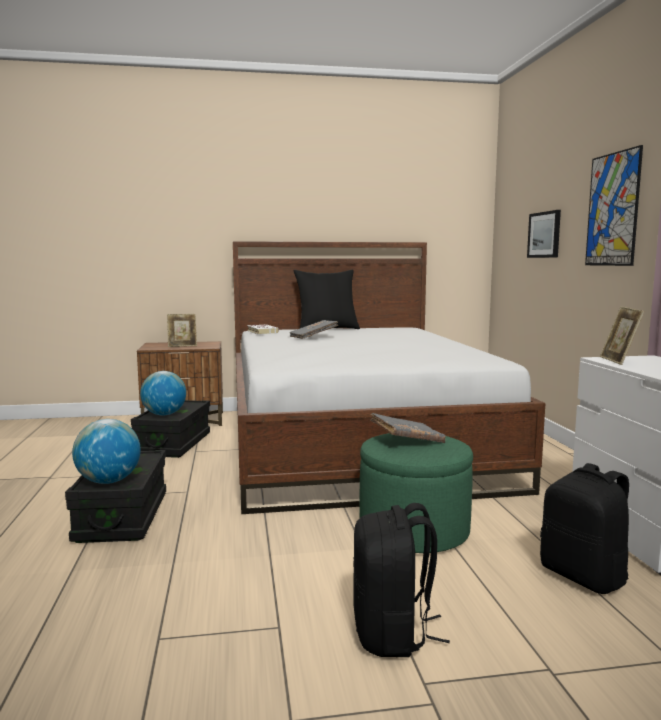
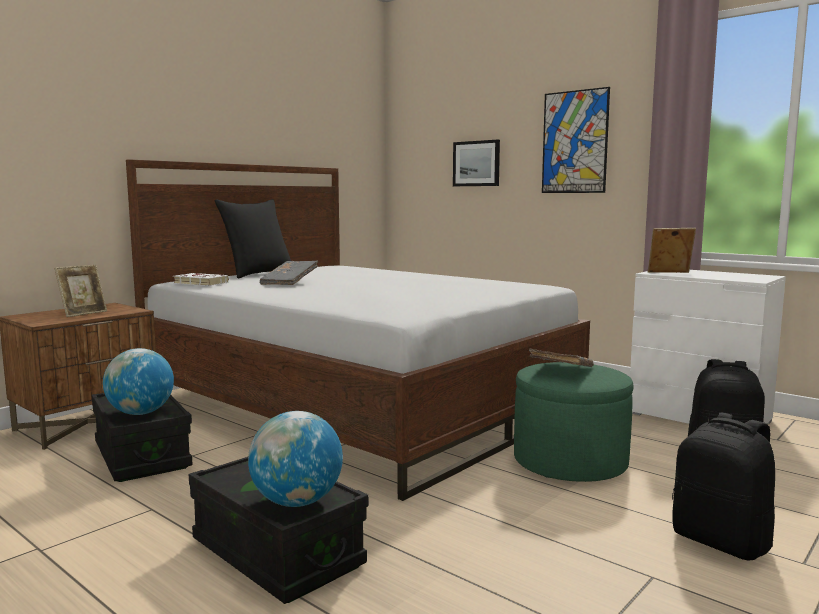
camera: 40 degrees left, 0 degrees up
(619, 361) = (669, 273): picture frame -> picture frame turned 135 degrees clockwise

